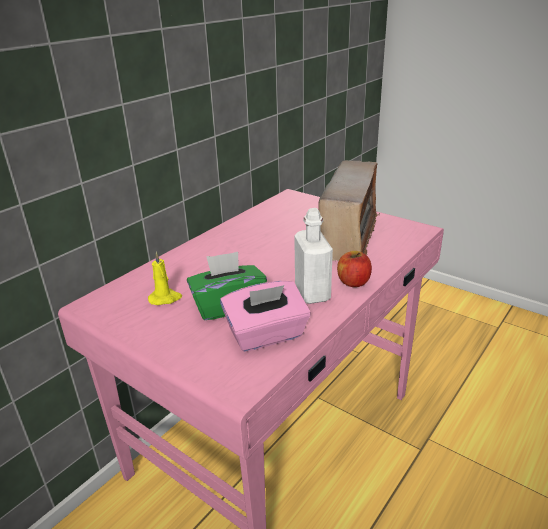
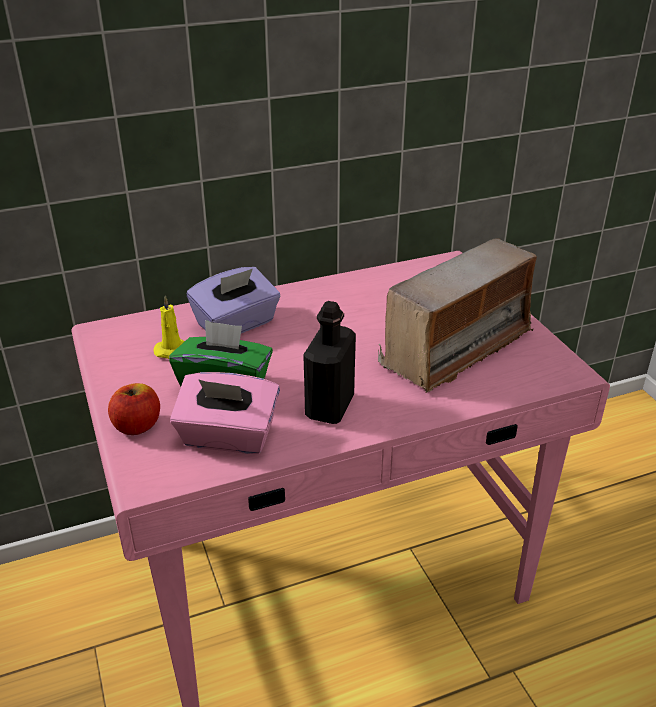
camera: 30 degrees right, 5 degrees up
(192, 267) = (236, 324): none -> purple tissue box
(312, 292) = (330, 407): white bottle -> black bottle
(353, 282) = (392, 413): apple -> apple (137, 426)

